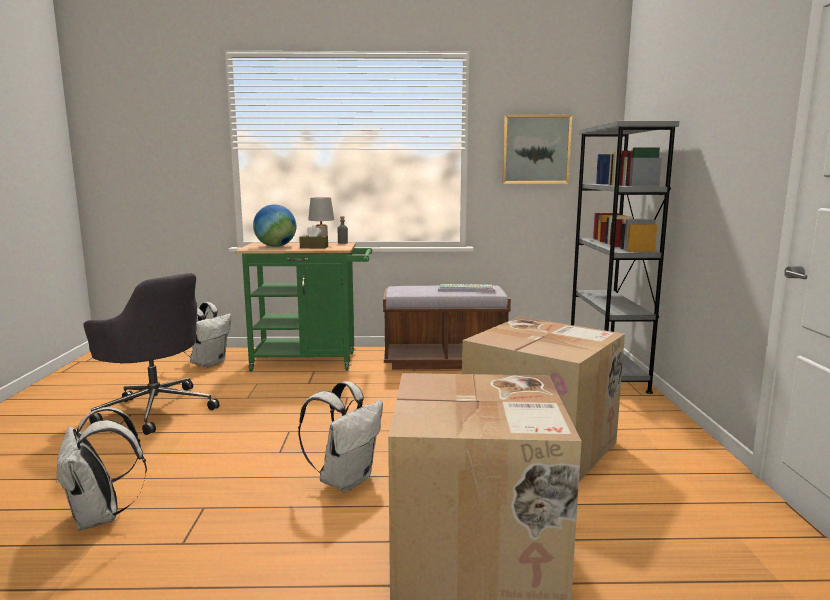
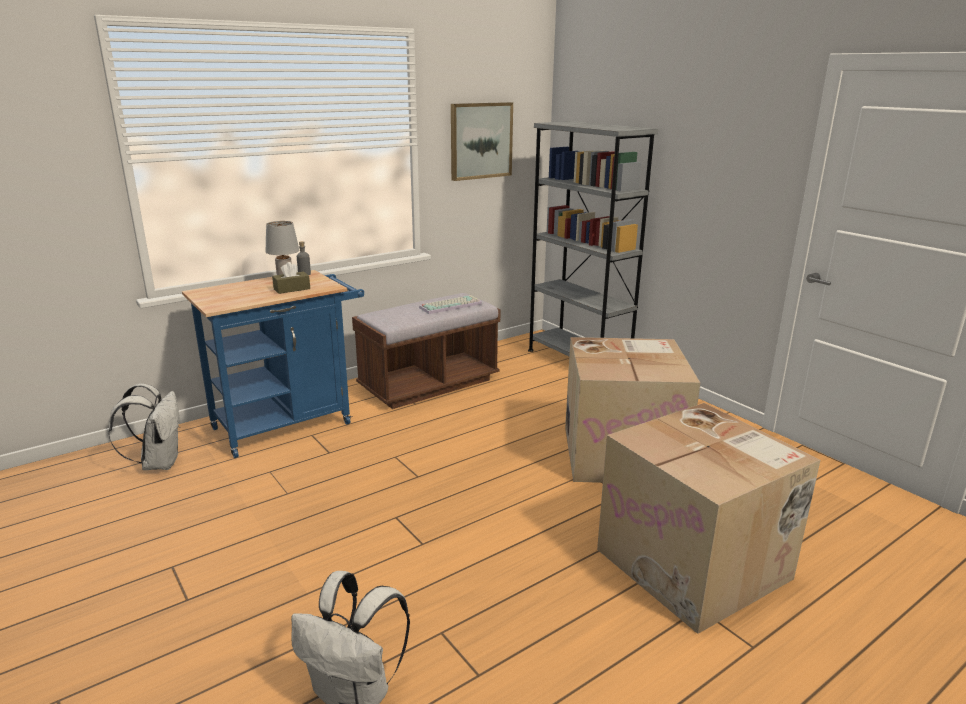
camera: 35 degrees left, 10 degrees up
(156, 409) = (196, 548): grey office chair -> none
(276, 246) = (240, 295): globe -> none
(311, 361) = (290, 423): green cart -> blue cart
(346, 479) = (522, 546): white backpack -> none

